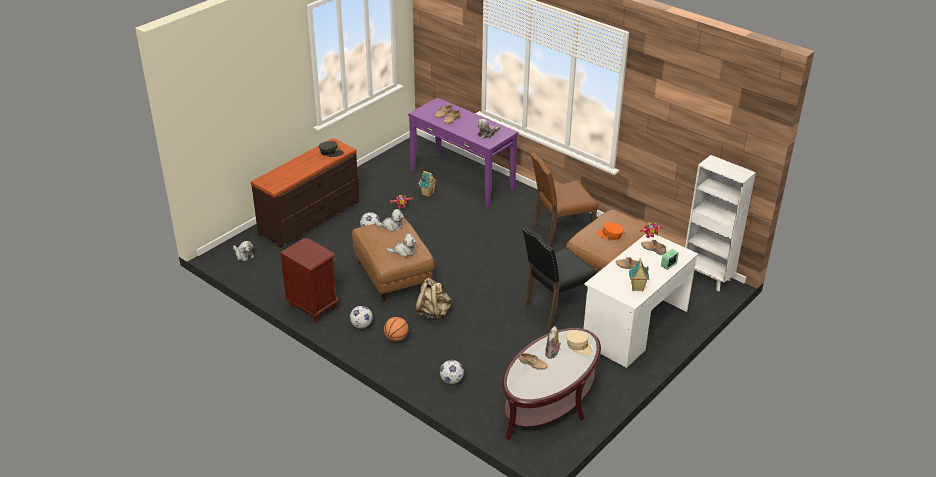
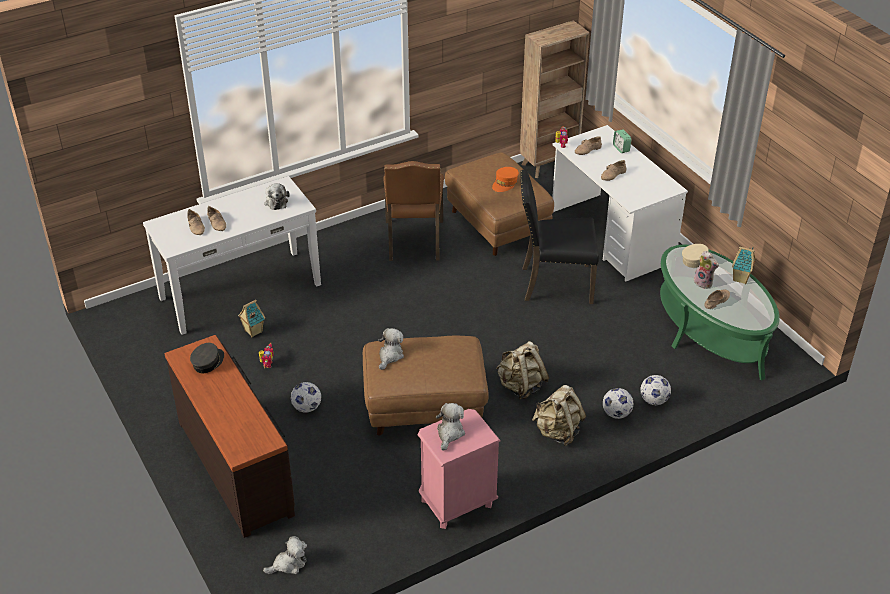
camera: 70 degrees left, 5 degrees up
(313, 307) = (456, 503): brown nightstand -> pink nightstand
(361, 325) = (518, 460): football -> football (616, 413)
(396, 338) = (558, 432): basketball -> beige backpack
(403, 251) = (455, 356): plush toy -> plush toy (449, 433)
(462, 179) = (240, 291): purple console table -> white console table
(549, 400) = (710, 331): brown coffee table -> green coffee table
(555, 308) = (555, 284): black chair -> black chair turned 105 degrees clockwise
(637, 288) = (653, 179): toy house -> toy house (741, 279)
(707, 278) = (549, 164): white bookcase -> brown bookcase

